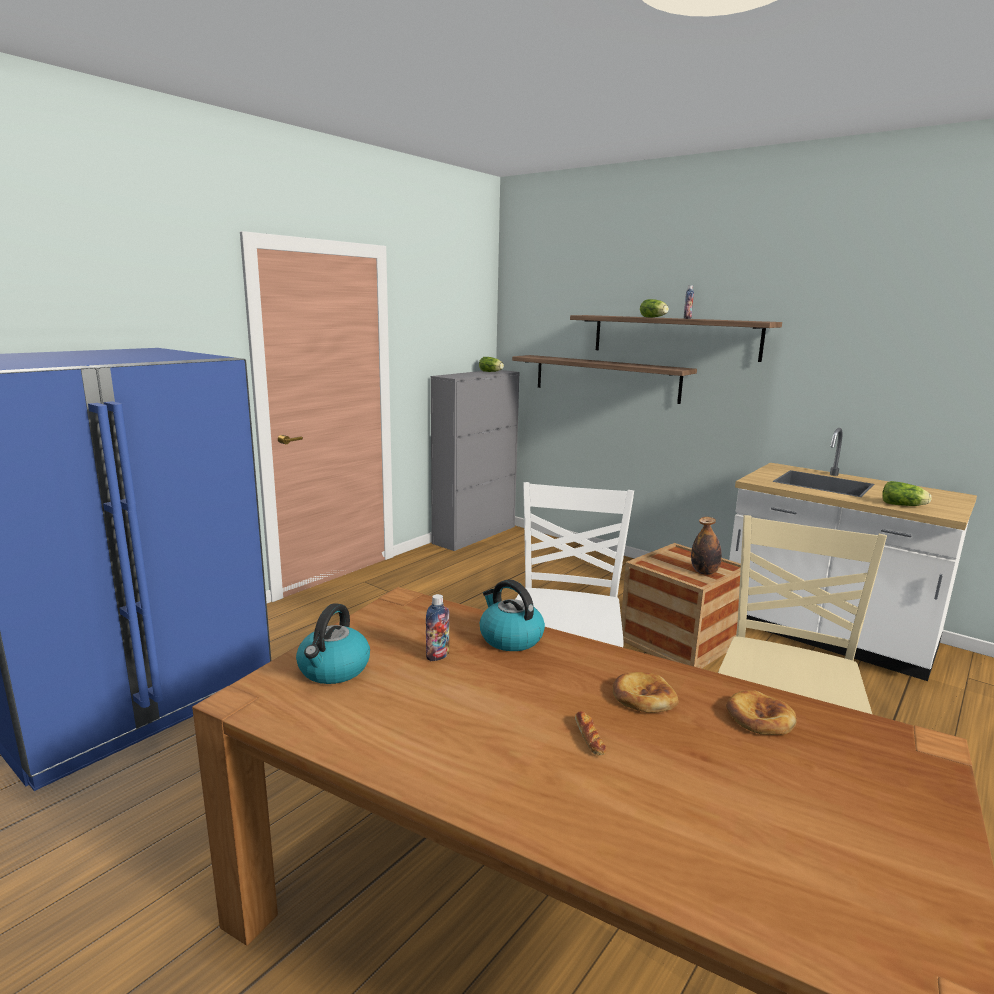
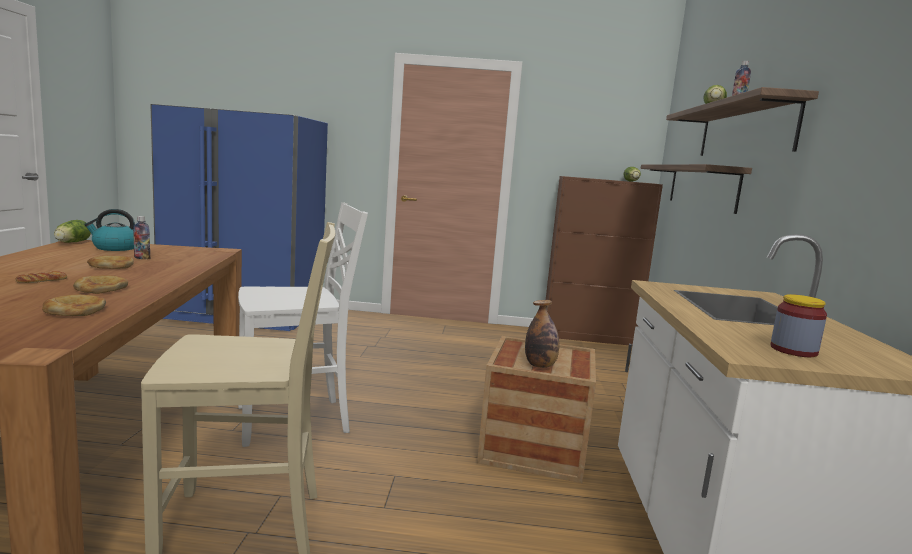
camera: 55 degrees right, 5 degrees down
(475, 534) = (589, 337): grey cabinet -> brown cabinet
(491, 682) = (111, 266): none -> bread
(510, 638) = (178, 266): kettle -> none
(904, 505) = (730, 335): lettuce -> lettuce (71, 242)
(930, 503) = (793, 350): none -> jar

